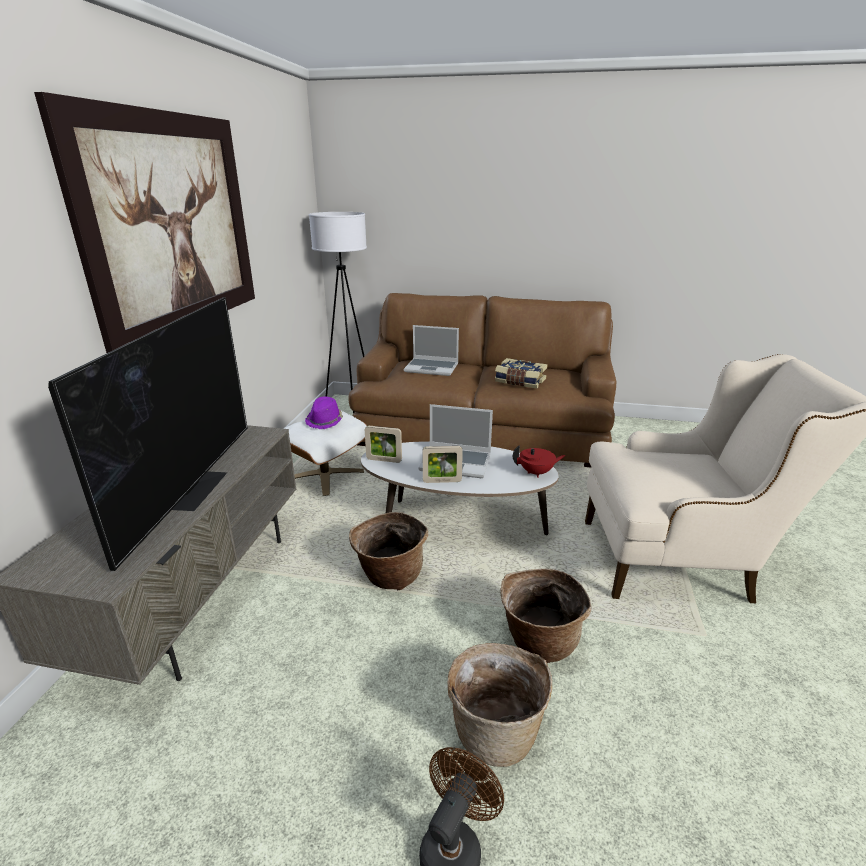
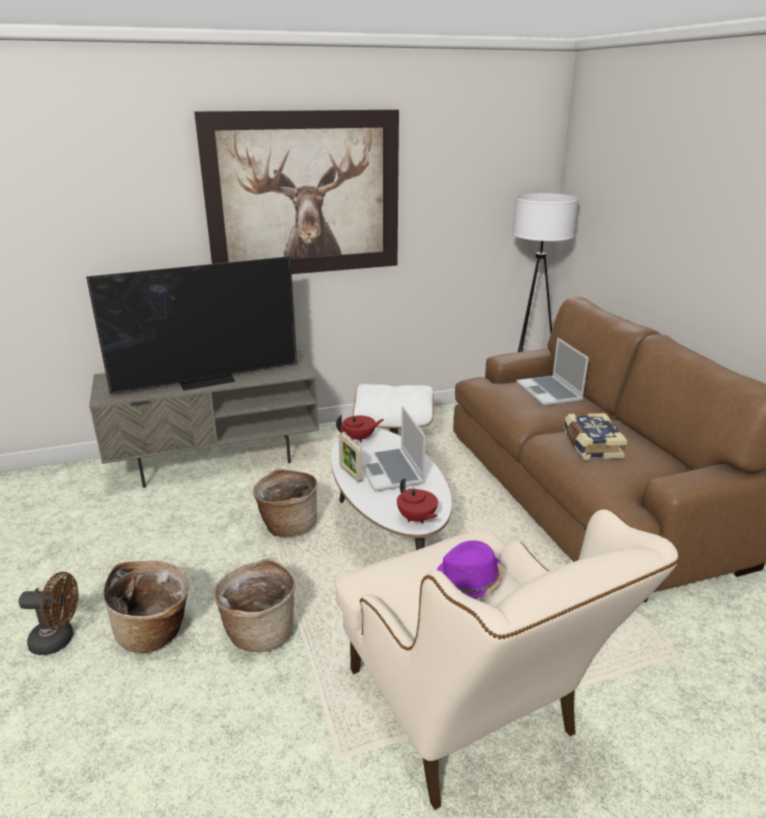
camera: 60 degrees right, 0 degrees up
(325, 421) = (401, 393): purple hat -> purple hat (469, 581)
(384, 460) = (360, 438): picture frame -> red teapot

